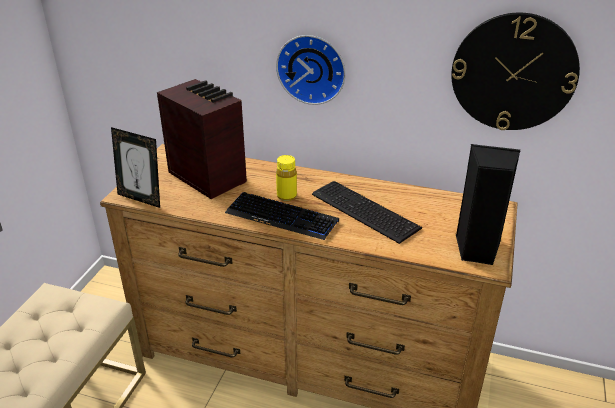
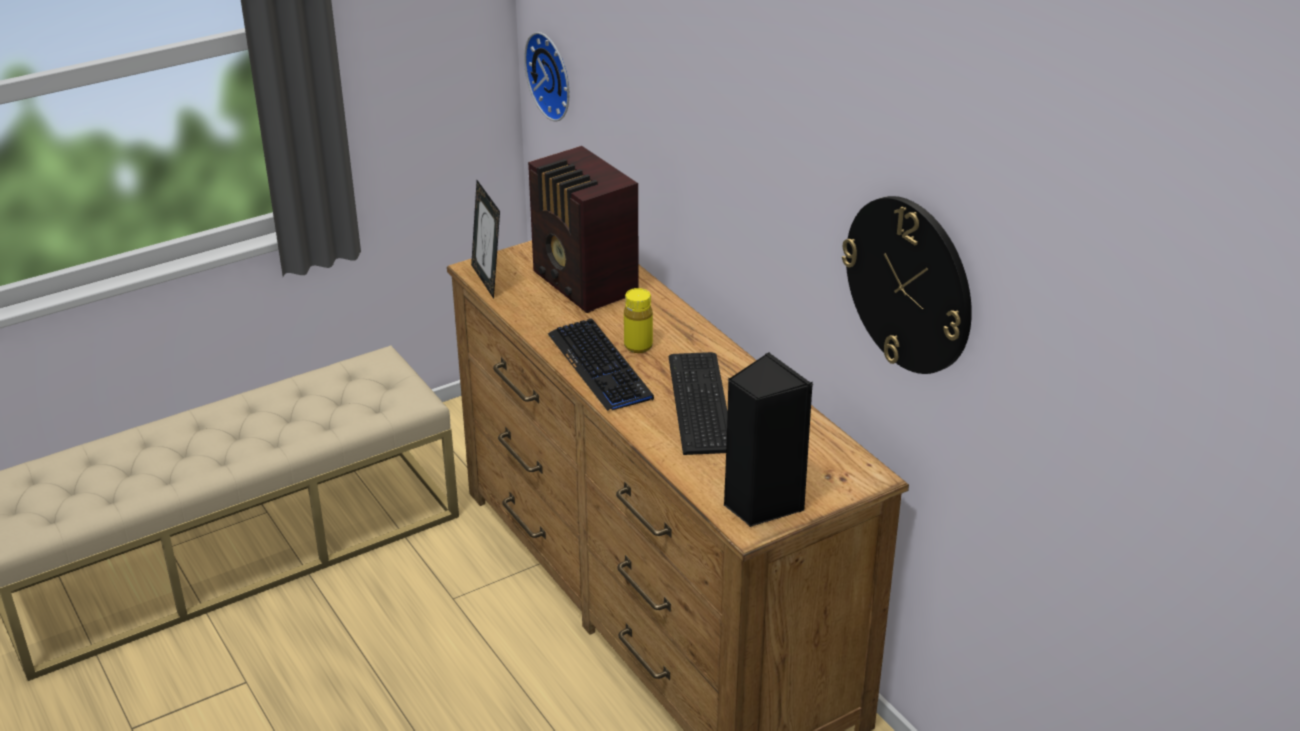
camera: 40 degrees right, 0 degrees up
(207, 176) = (584, 285): radio -> radio turned 150 degrees clockwise
(312, 68) = (727, 186): wall clock -> wall clock (553, 75)

